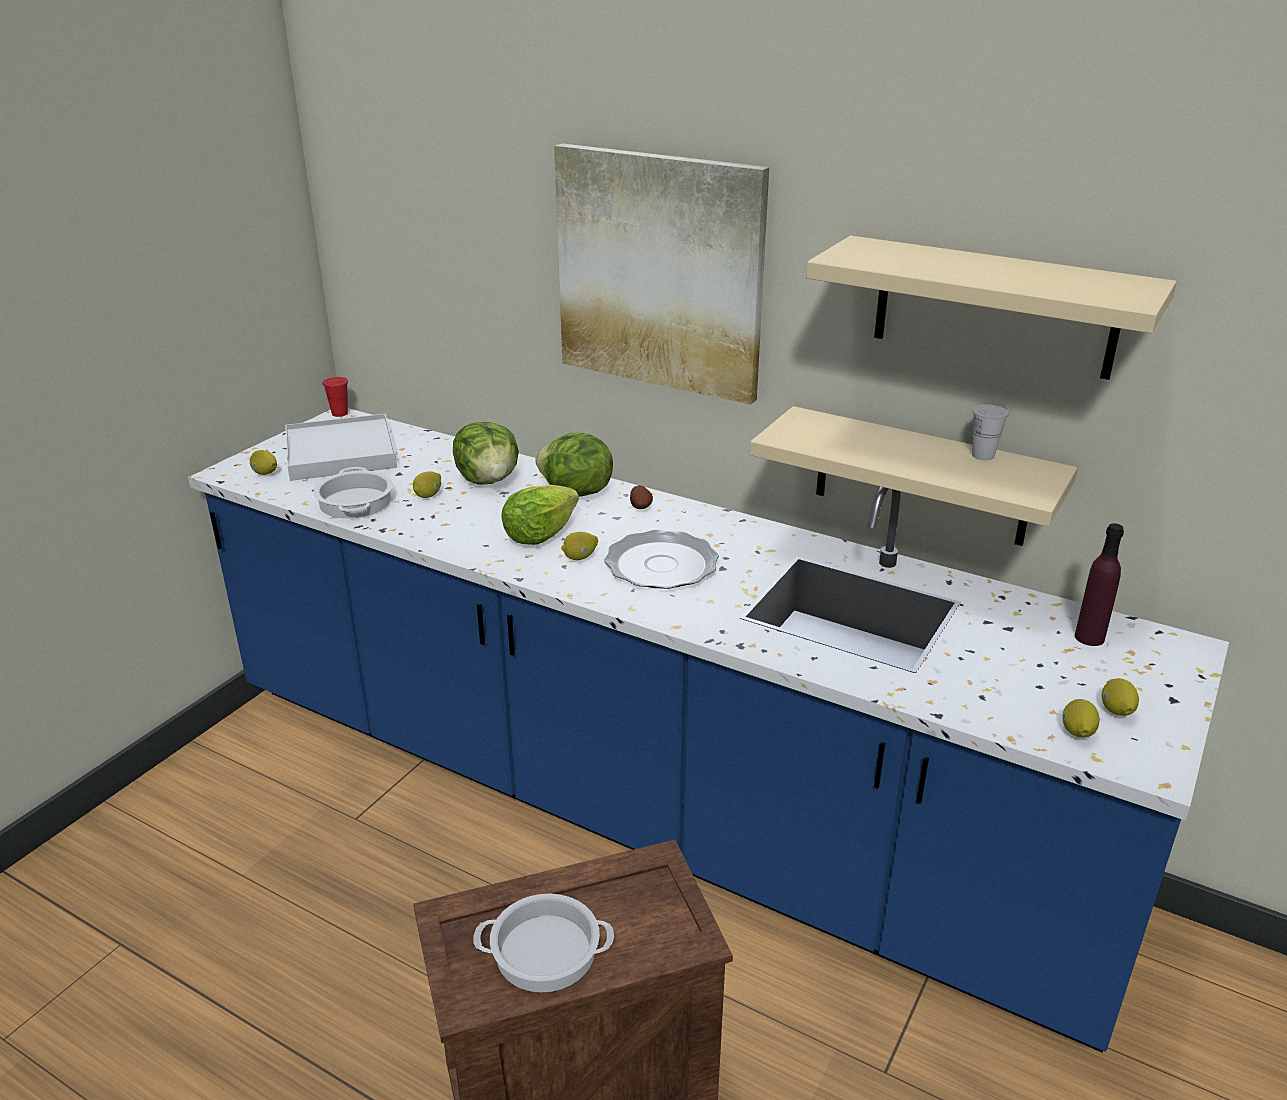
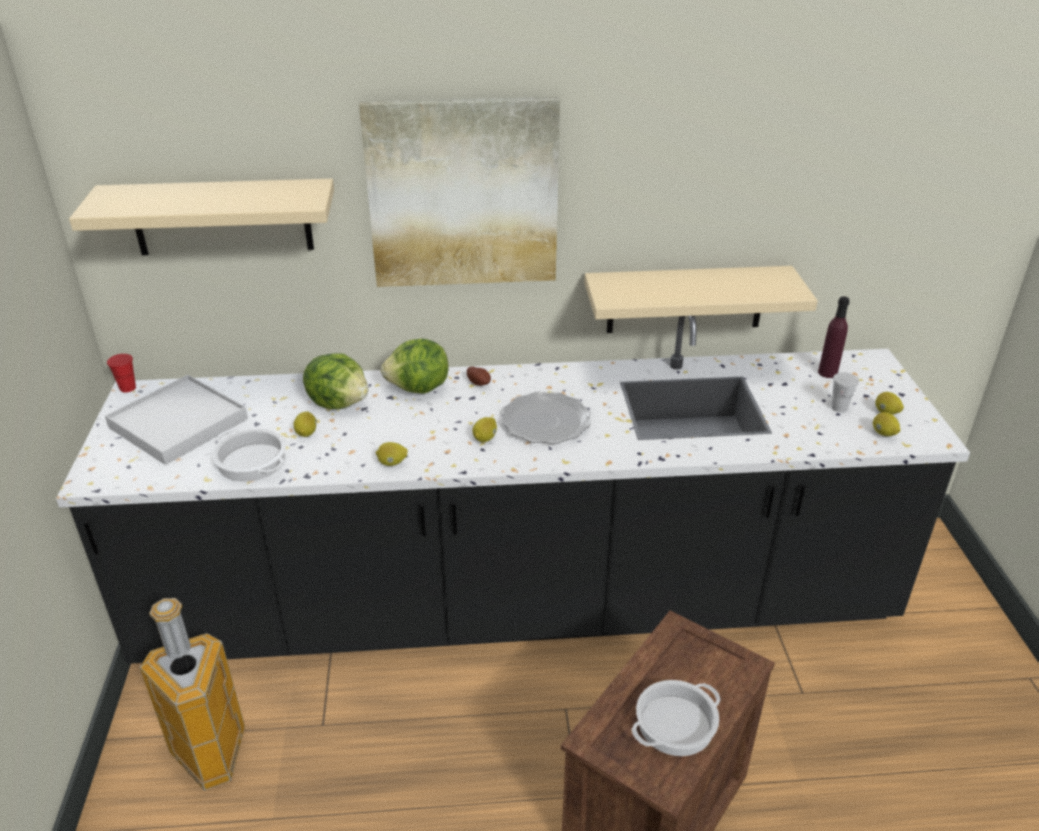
camera: 35 degrees left, 5 degrees up
(248, 796) = (211, 756): none -> trash can
(265, 473) = (132, 467): lemon -> lemon (392, 463)
(539, 535) = (435, 432): lettuce -> none
(643, 801) = (519, 603): blue counter -> black counter
(983, 455) = (738, 274): white cup -> white cup (839, 407)
(995, 307) = (735, 171): beige shelf -> beige shelf (222, 217)

